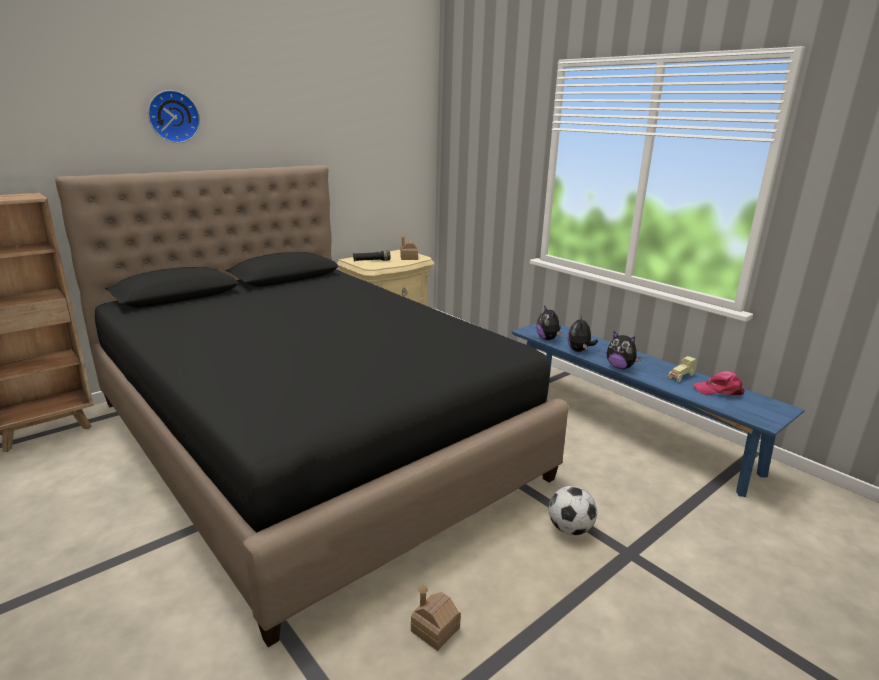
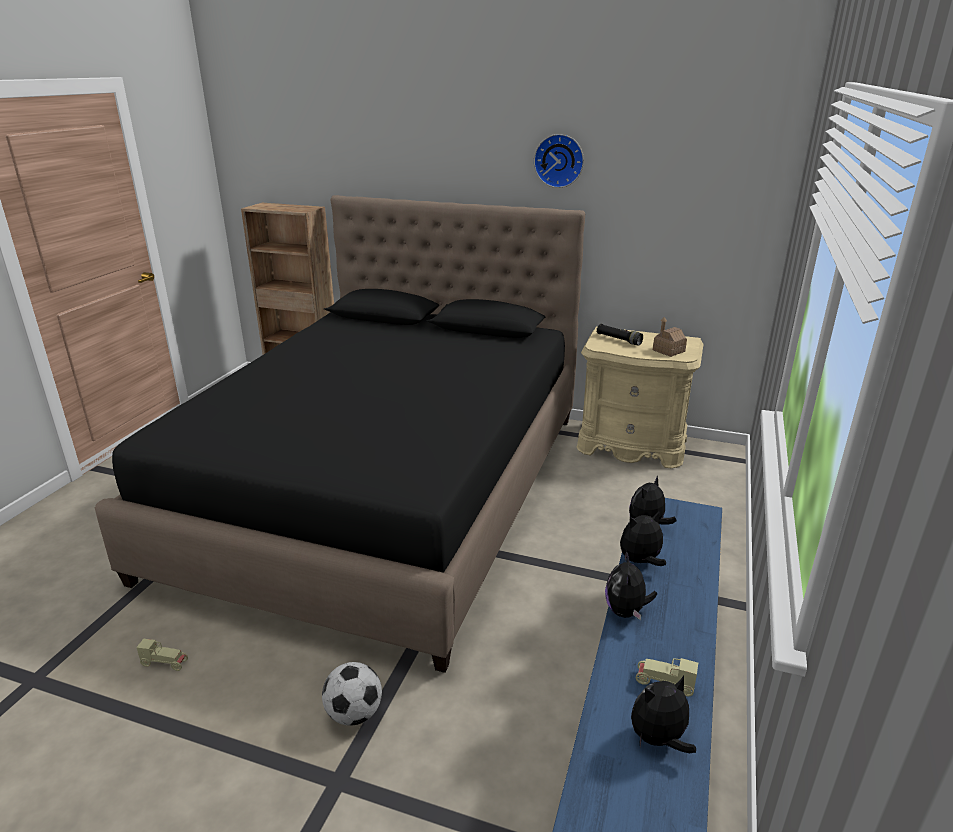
camera: 60 degrees right, 5 degrees up
(173, 116) = (433, 147): wall clock -> wall clock (559, 160)
(435, 629) = (165, 663): toy house -> beige toy car
(719, 390) = (658, 739): pink cap -> plush toy

